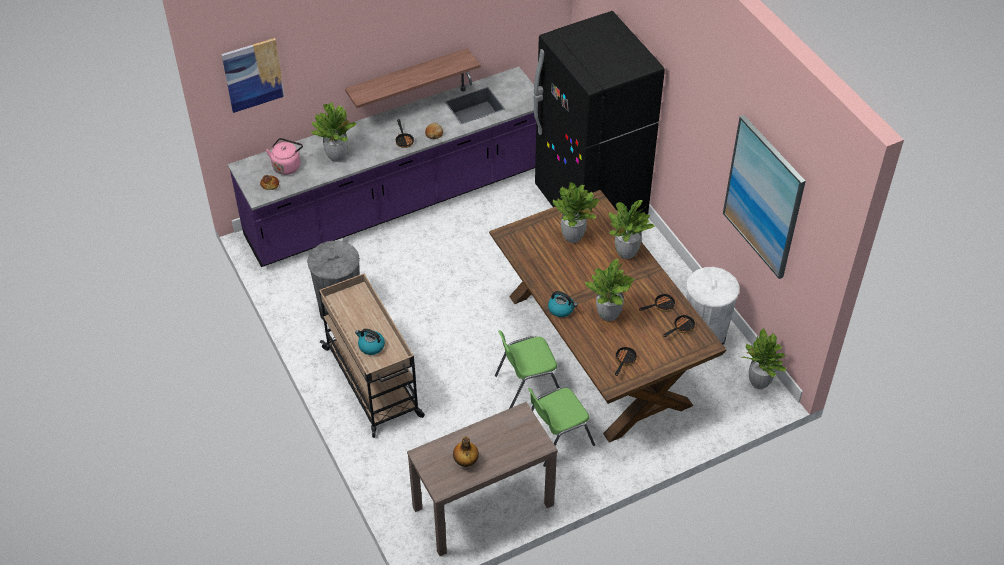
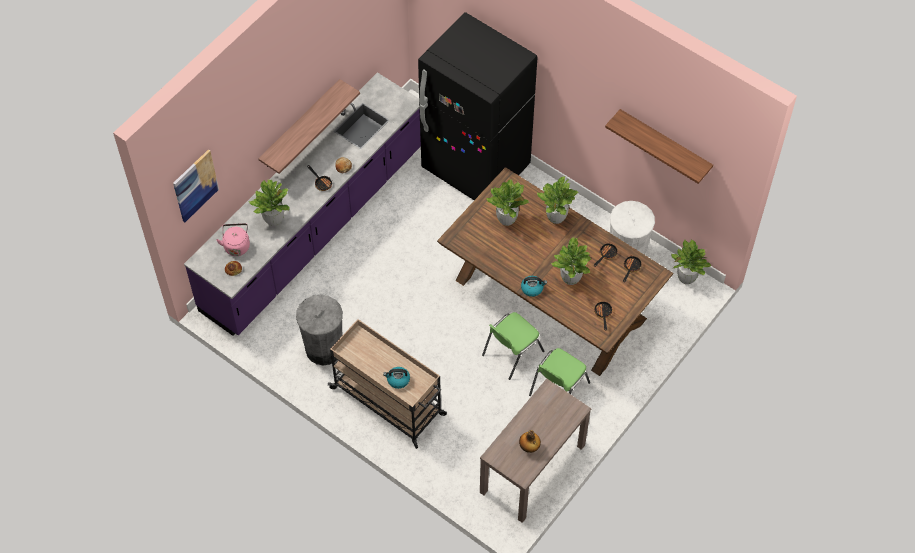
camera: 25 degrees left, 10 degrees up
(764, 197) = (664, 144): picture -> shelf

